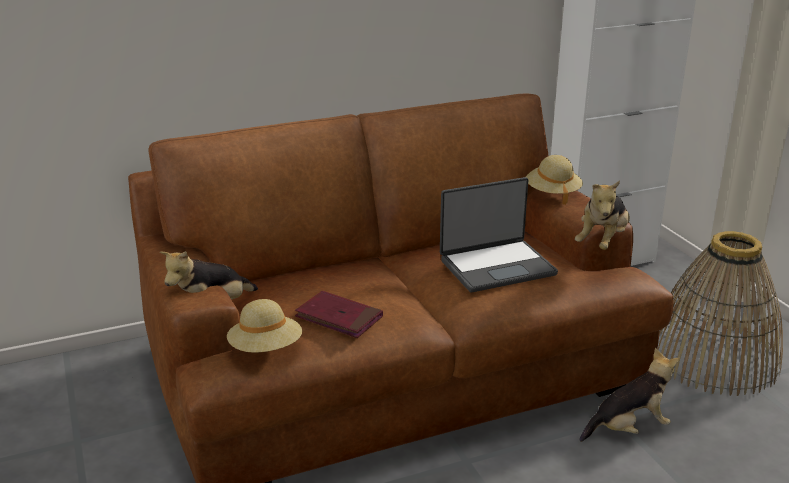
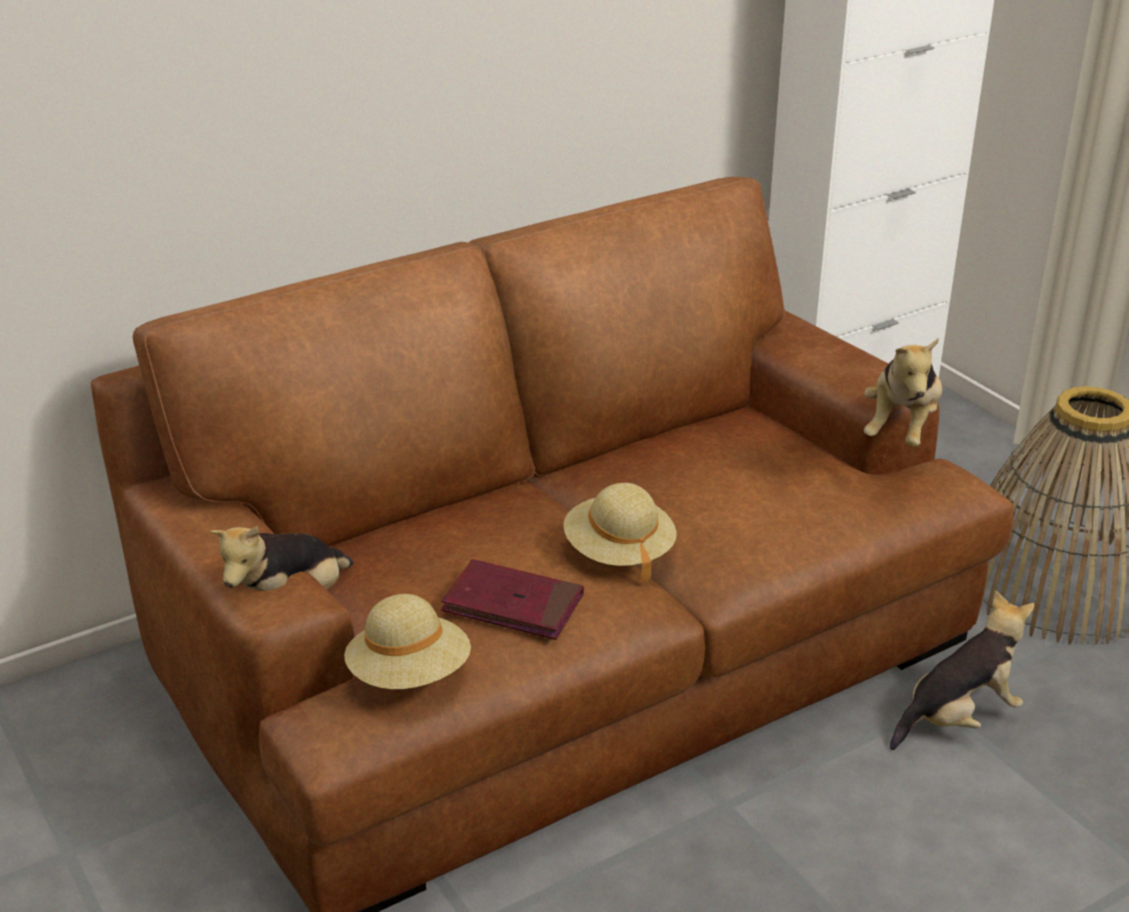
camera: 10 degrees left, 5 degrees up
(496, 266) = (736, 483): laptop -> none
(551, 193) = (793, 343): beige hat -> beige hat (619, 552)

